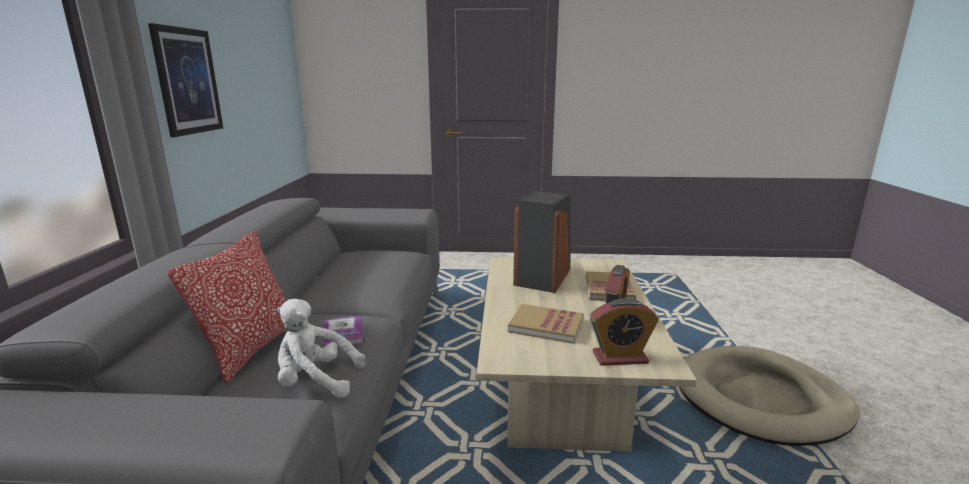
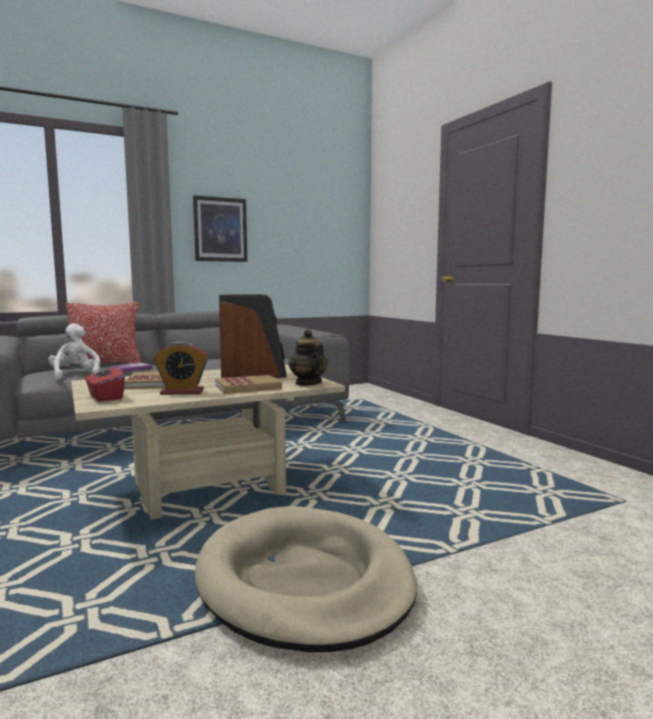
camera: 60 degrees right, 10 degrees down
(607, 267) = (308, 383): none -> teapot
(620, 357) = (105, 397): alarm clock -> red tissue box

